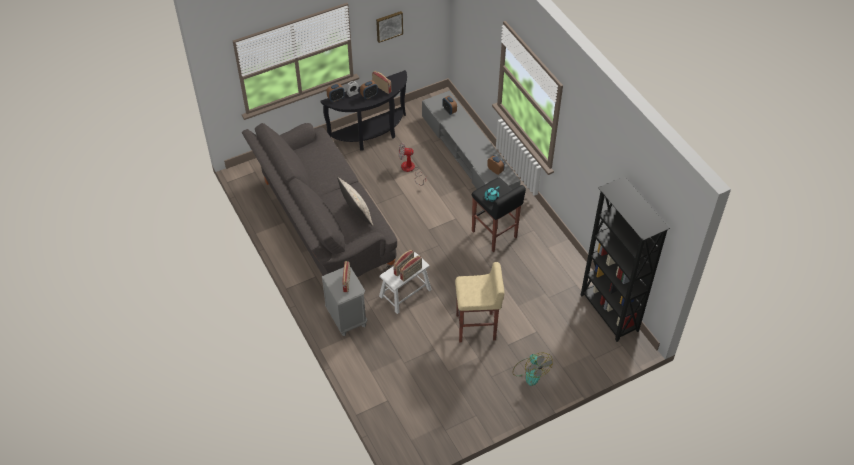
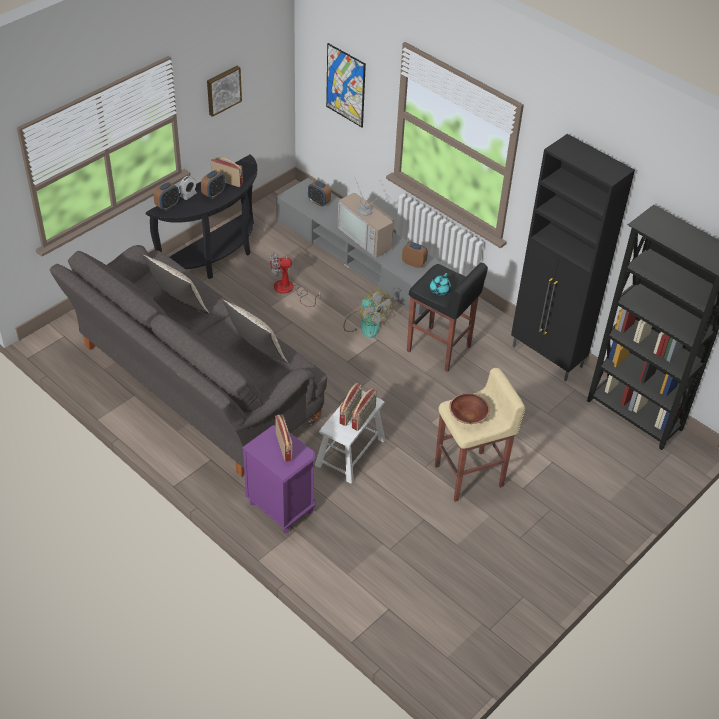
camera: 20 degrees left, 5 degrees down
(320, 171) = (178, 306): none -> beige pillow
(346, 318) = (280, 507): grey nightstand -> purple nightstand
(470, 289) = (468, 416): none -> brown bowl
(471, 144) = (367, 237): none -> television
(474, 36) = (345, 85): none -> picture
(530, 371) = (569, 517): fan -> fan (365, 324)
(567, 257) = (547, 357): none -> black cabinet

